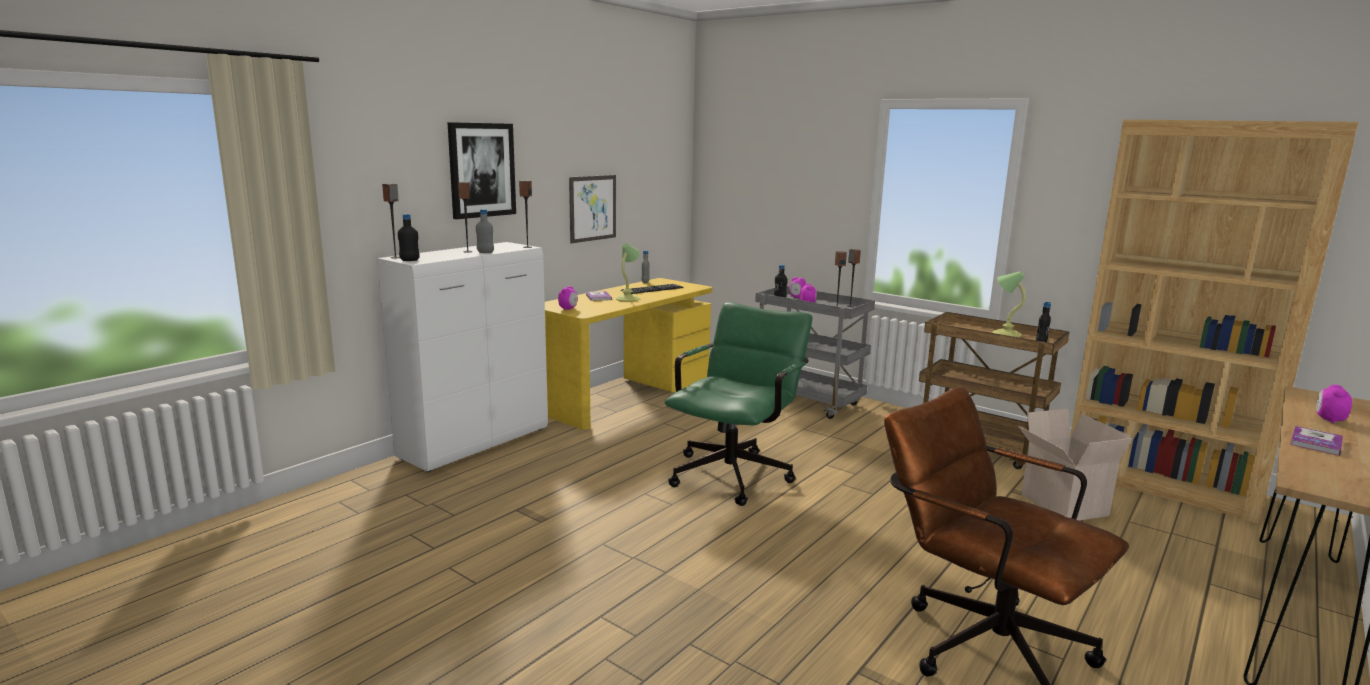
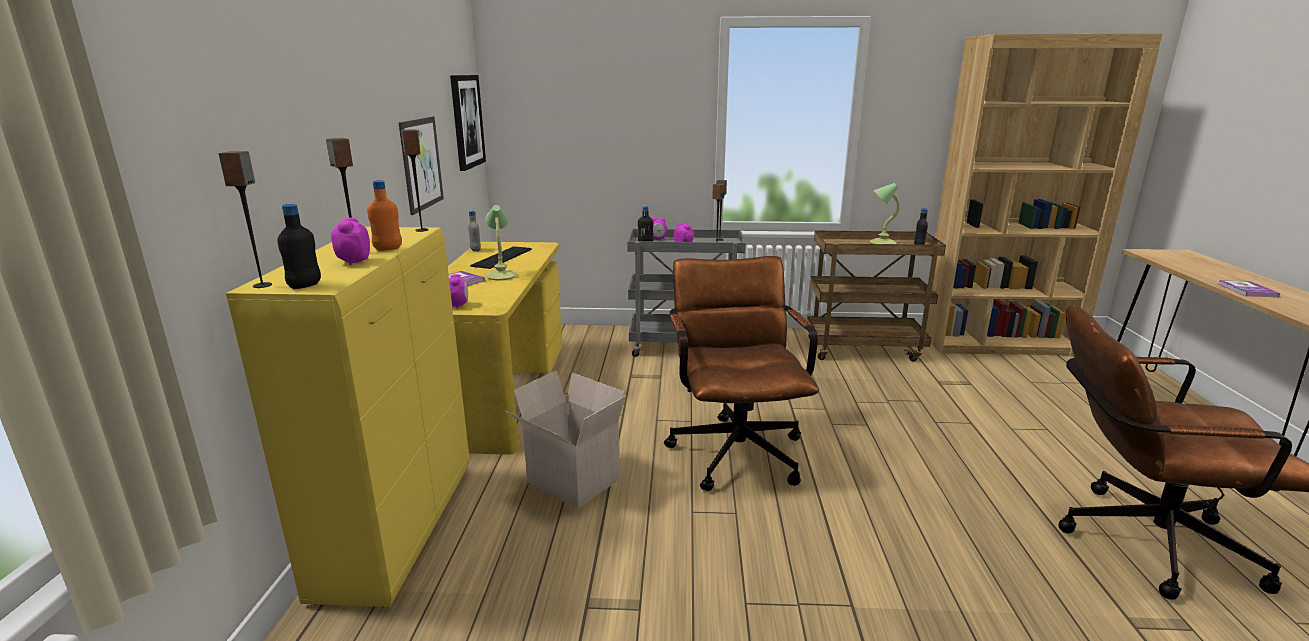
camera: 35 degrees left, 5 degrees up
(476, 443) = (399, 528): white cabinet -> yellow cabinet
(481, 170) = (318, 118): picture -> picture (466, 121)
(485, 252) = (388, 249): grey bottle -> orange bottle
(735, 472) = (735, 447): green office chair -> brown office chair
(1061, 504) = (981, 383): cardboard box -> cardboard box (570, 482)
(1328, 420) = (1204, 270): alarm clock -> alarm clock (353, 262)

